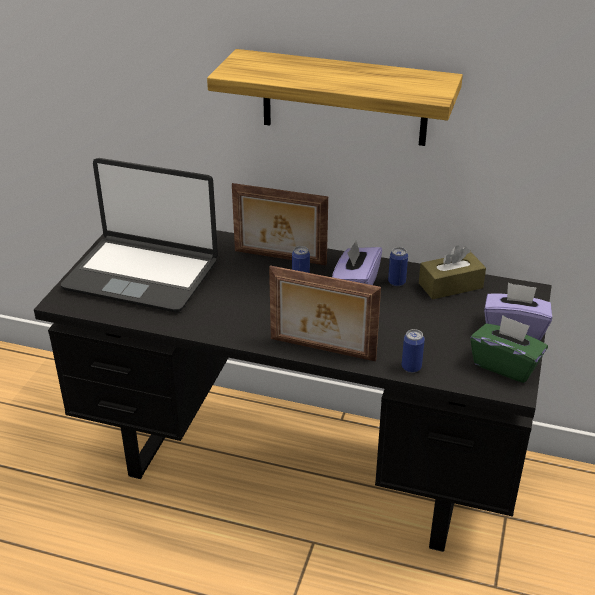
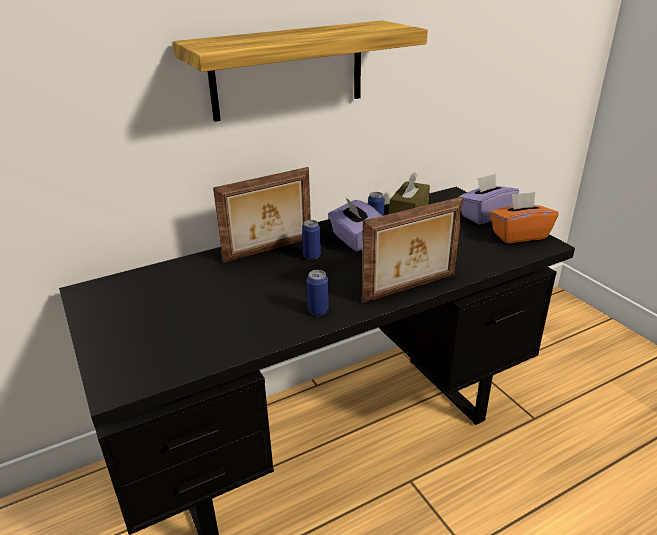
camera: 45 degrees left, 5 degrees down
(142, 274) = (167, 320): laptop -> none
(411, 367) = (479, 265): can -> can (318, 310)
(505, 365) = (519, 235): green tissue box -> orange tissue box

